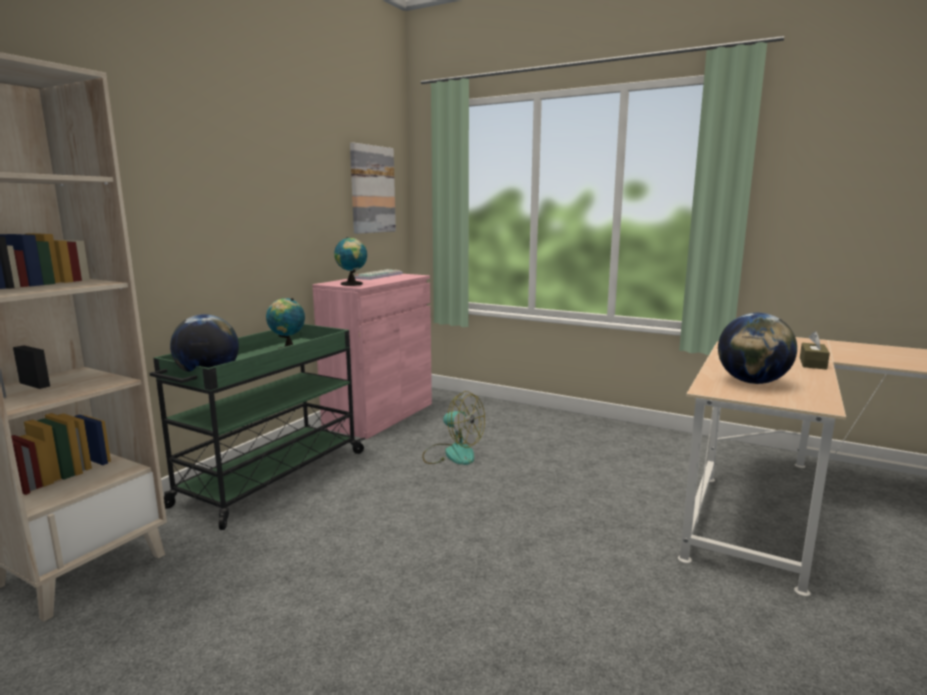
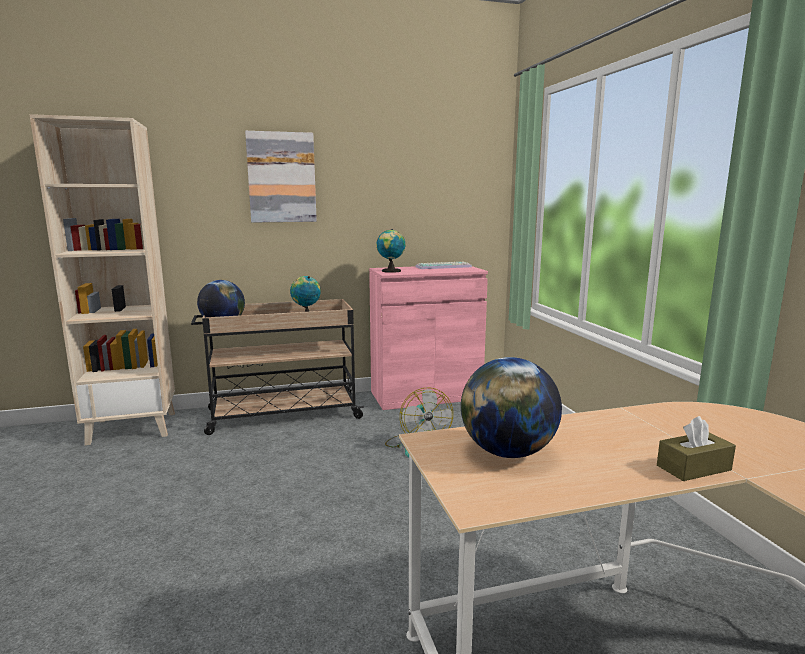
camera: 45 degrees right, 0 degrees up
(270, 478) = (282, 414): green cart -> beige cart
(372, 189) = (454, 185): picture -> picture (281, 177)

